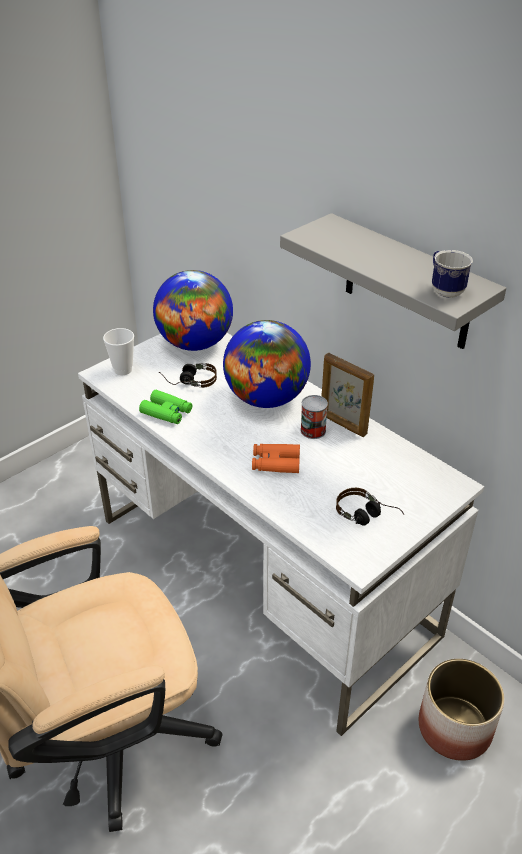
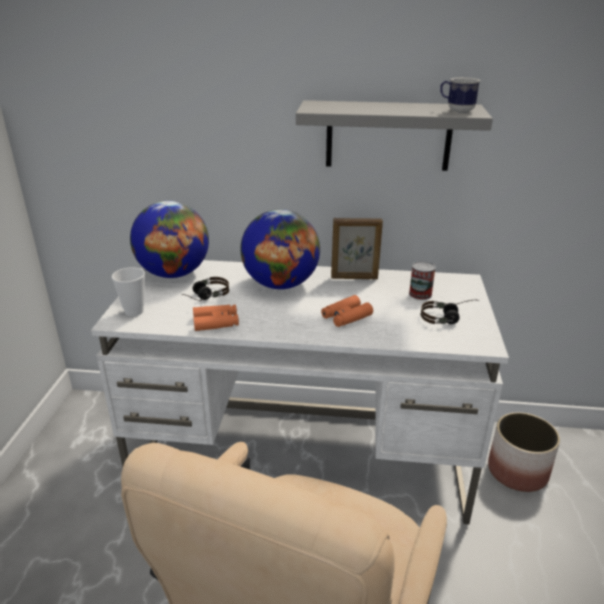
camera: 40 degrees left, 10 degrees down
(166, 412) = (216, 322): green binoculars -> orange binoculars
(313, 430) = (341, 289): can -> can (420, 294)

